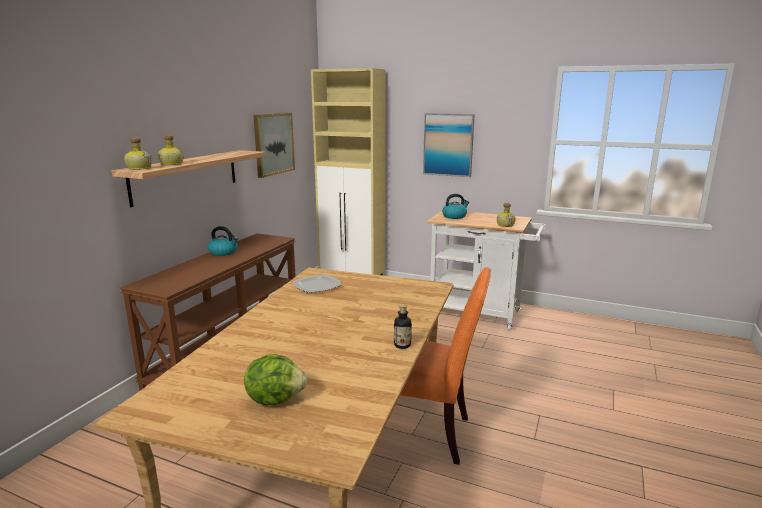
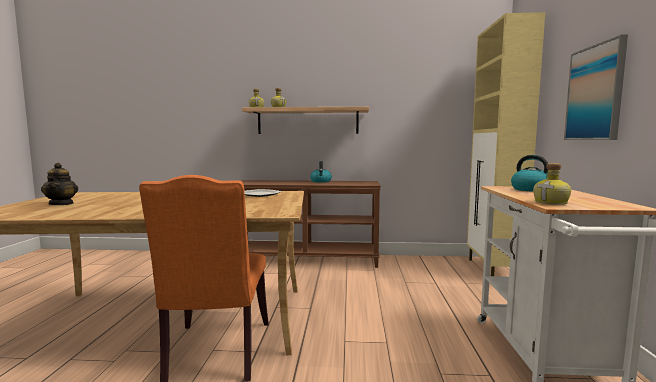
camera: 70 degrees right, 10 degrees down
(273, 144) = (416, 107): picture -> none
(275, 399) = (62, 204): lettuce -> teapot
(402, 345) = (129, 214): bottle -> none

